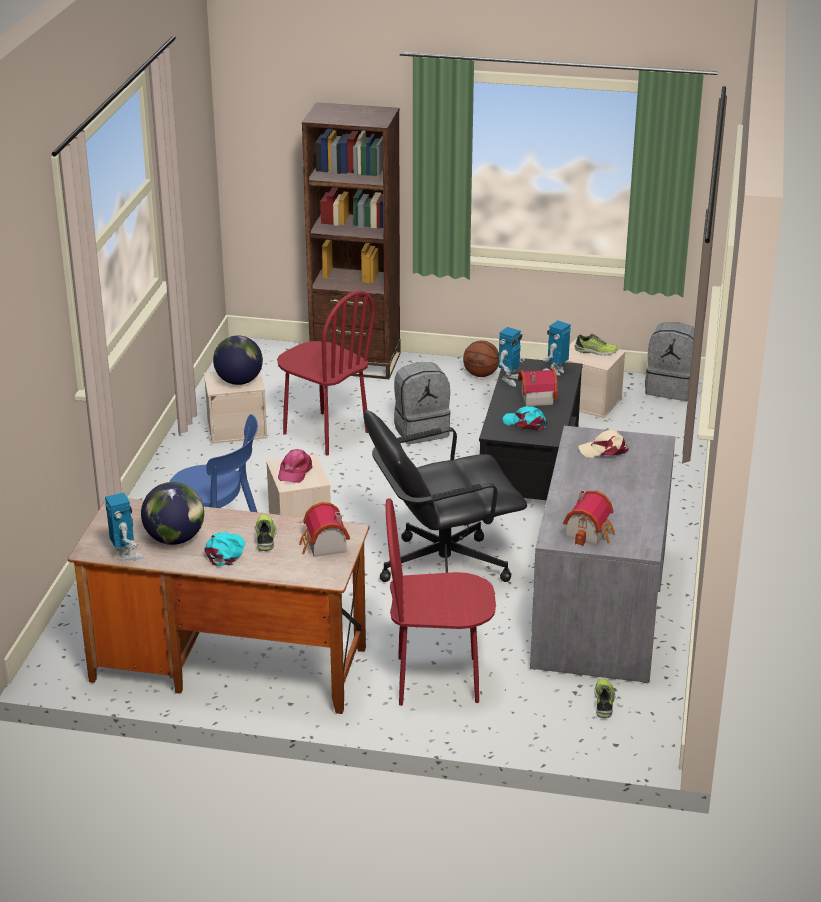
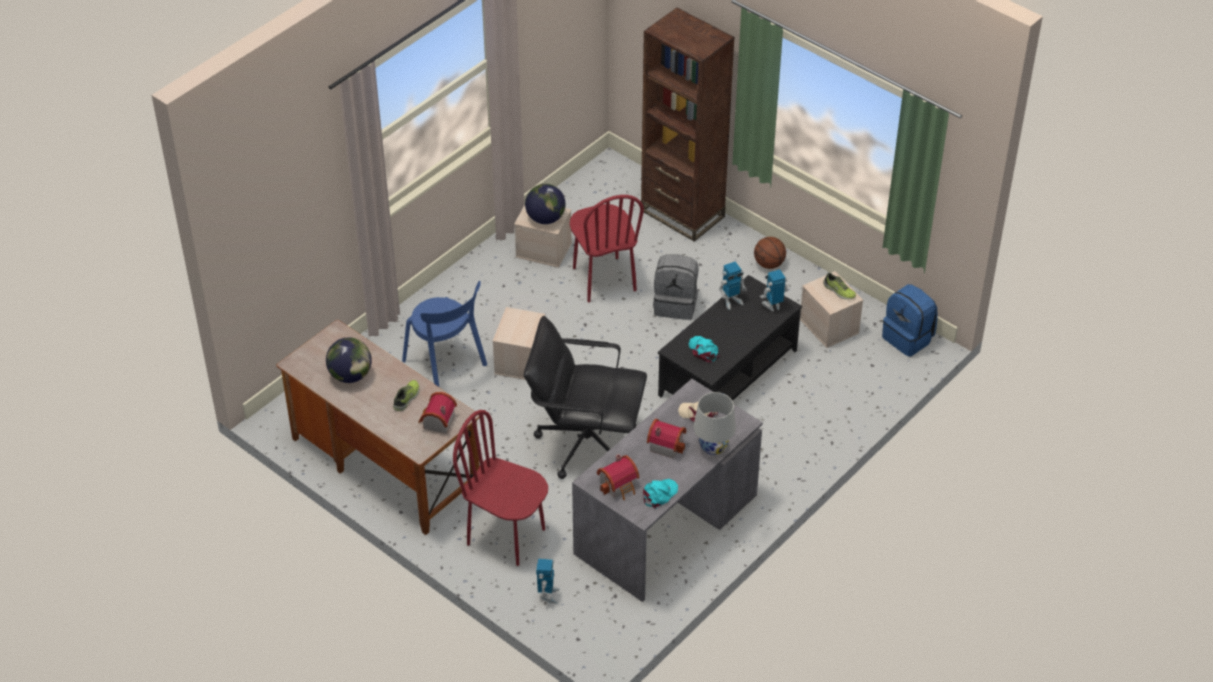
camera: 30 degrees right, 15 degrees up
(126, 555) = (312, 376): toy robot -> toy robot (548, 595)
(225, 552) = (373, 400): turquoise cap -> turquoise cap (659, 494)
(294, 471) = (517, 325): pink cap -> none
(535, 397) = (734, 327): toy house -> toy house (666, 444)
(604, 702) = (599, 603): shoe -> none
(650, 470) = (713, 447): none -> white table lamp
(671, 388) = (908, 338): grey backpack -> blue backpack

